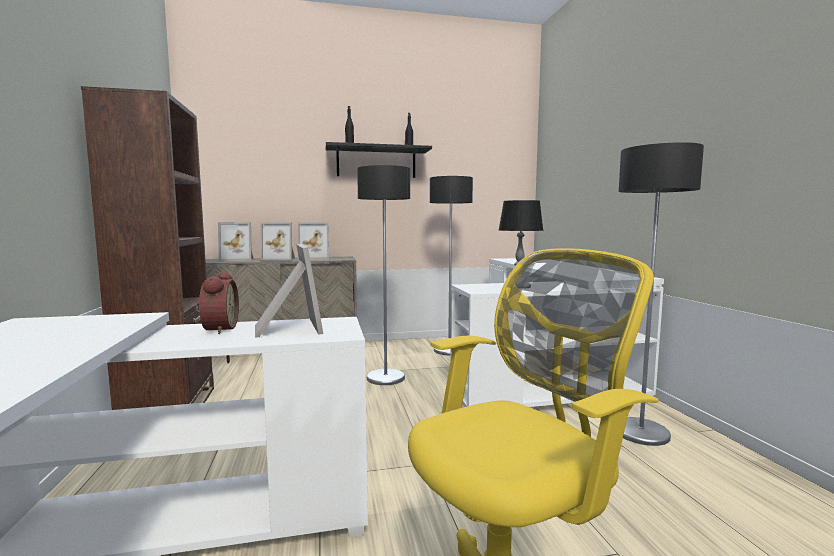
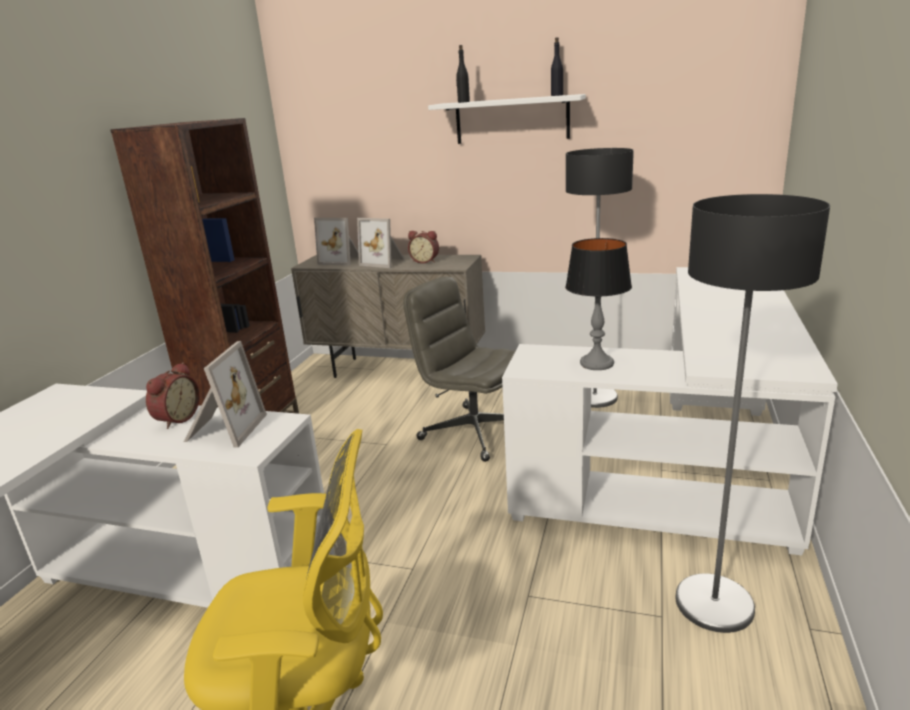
camera: 30 degrees right, 15 degrees up
(315, 258) = (425, 261): picture frame -> alarm clock
(376, 163) = (512, 120): black shelf -> white shelf
(385, 378) = (473, 432): floor lamp -> grey office chair

